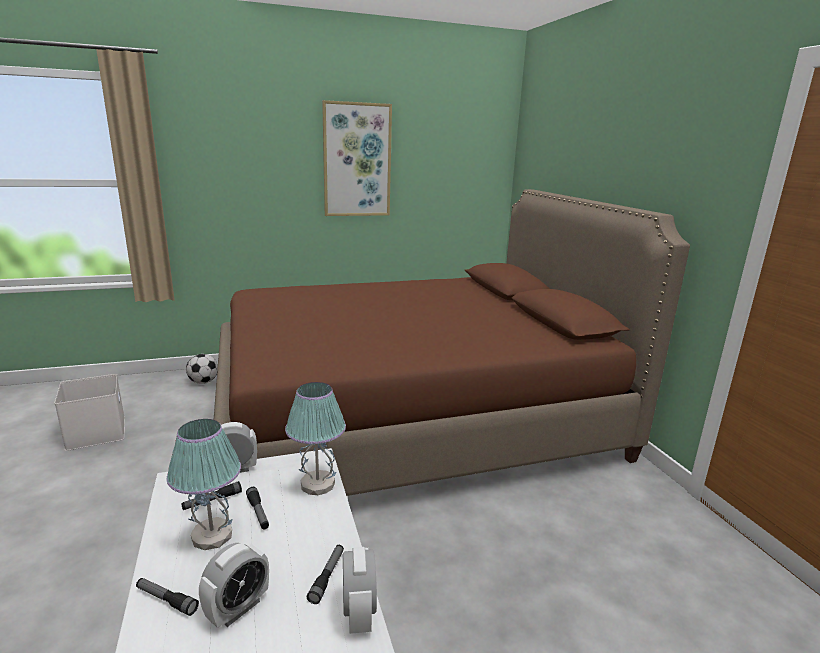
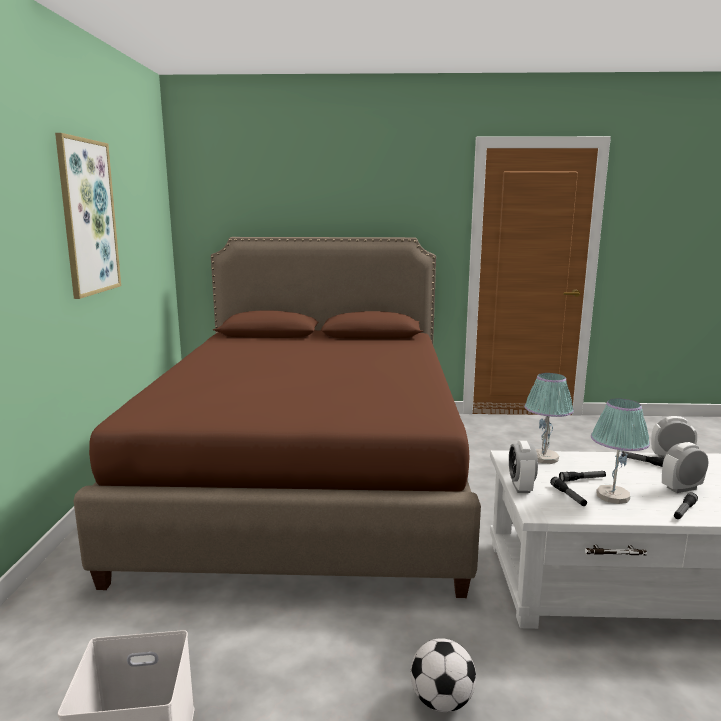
camera: 70 degrees left, 5 degrees down
(203, 382) = (55, 619): football -> football (441, 701)
(238, 608) = (681, 488): alarm clock -> alarm clock turned 75 degrees counterclockwise

